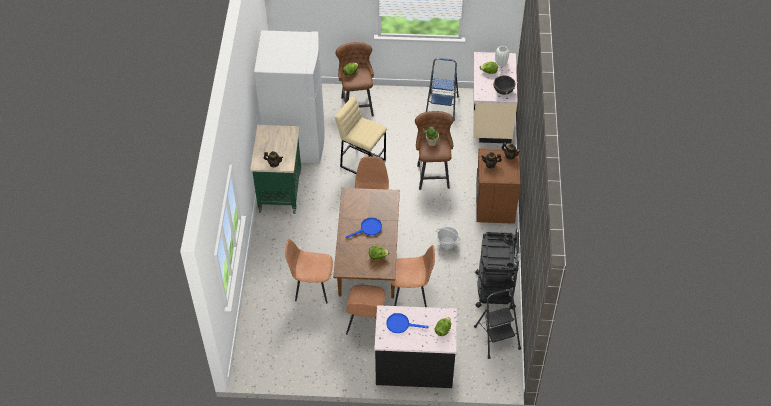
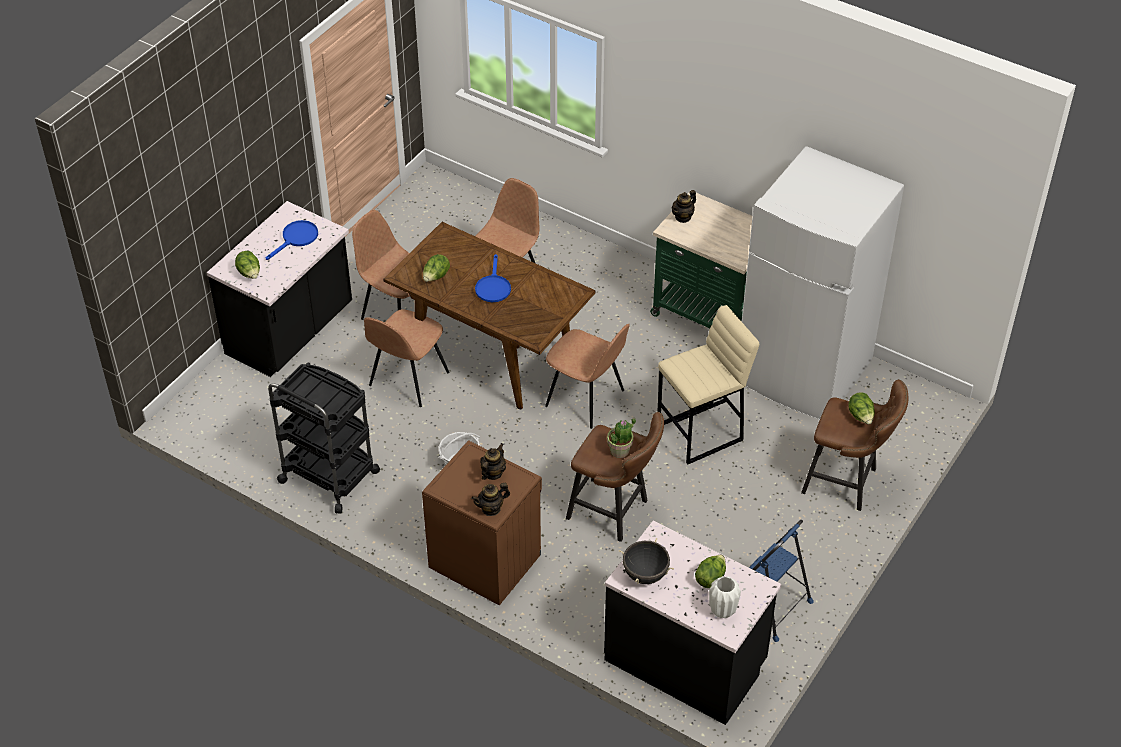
camera: 120 degrees right, 5 degrees down
(490, 118) = (686, 661): beige counter -> black counter
(496, 336) = (255, 439): black step ladder -> none

